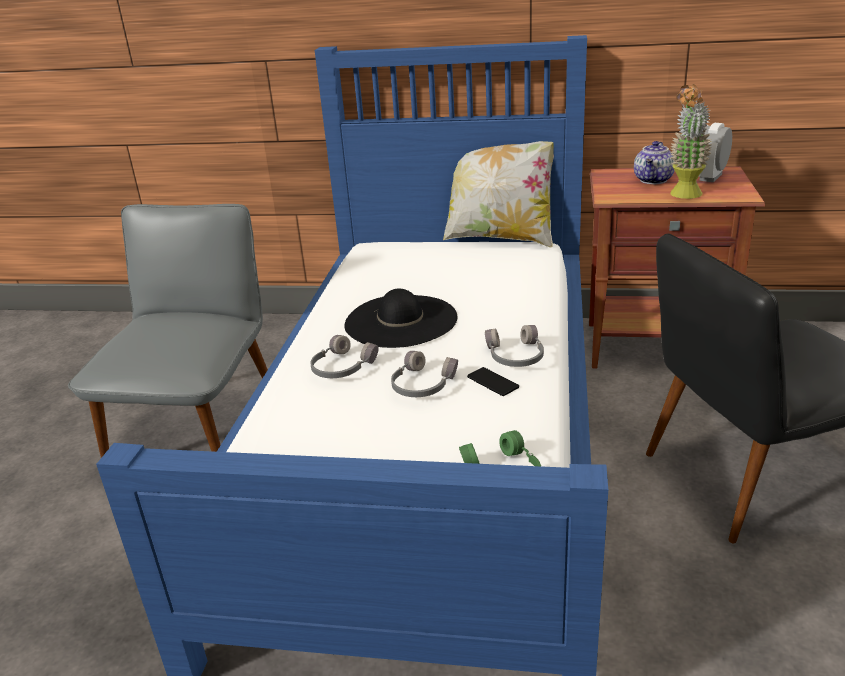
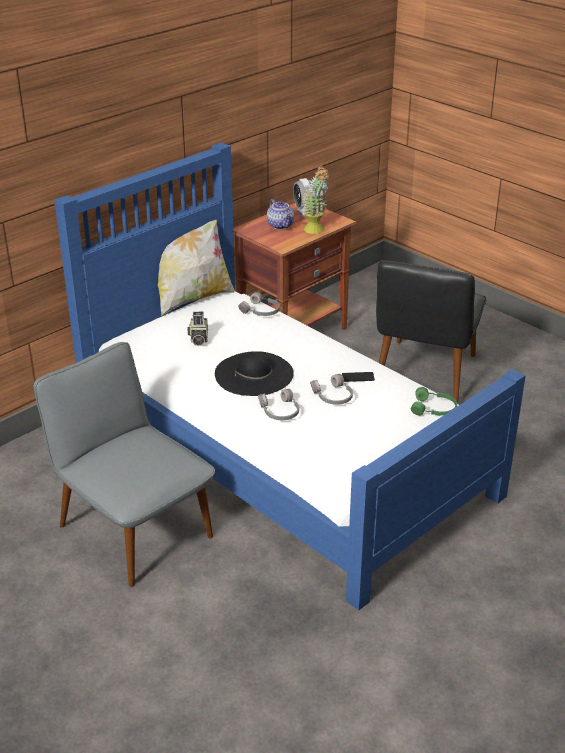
camera: 55 degrees left, 5 degrees up
(424, 268) = (198, 339): none -> camera
(514, 356) = (343, 361): grey headphones -> grey headphones (261, 311)

